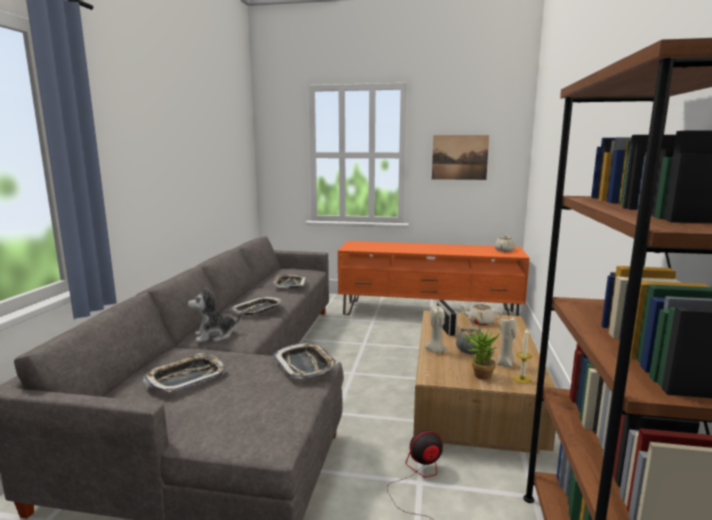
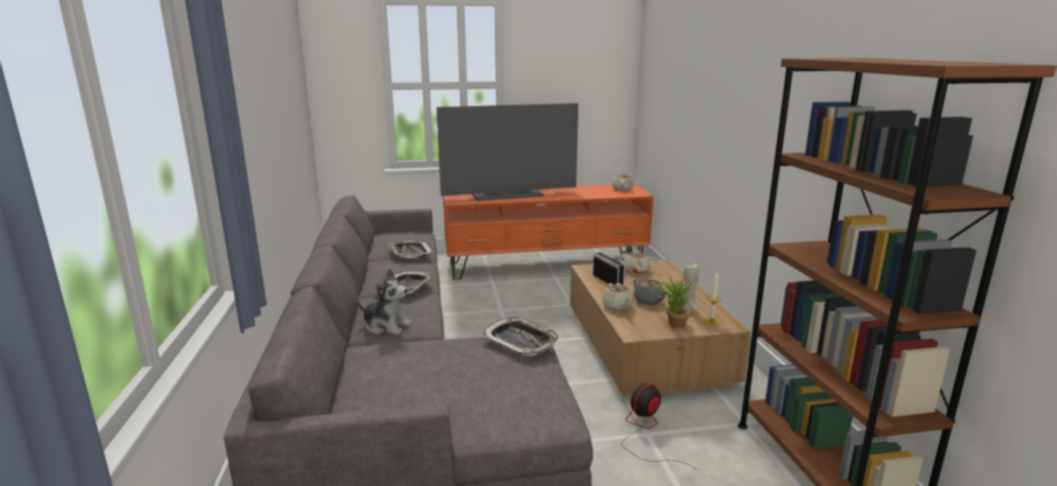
camera: 20 degrees left, 5 degrees up
(186, 377) = (410, 376): tray -> none
(215, 336) = (386, 326): plush toy -> plush toy turned 120 degrees counterclockwise
(397, 247) = (508, 194): none -> television
(436, 351) = (617, 306): beige candle -> beige teapot
(459, 157) = (564, 86): picture -> none

